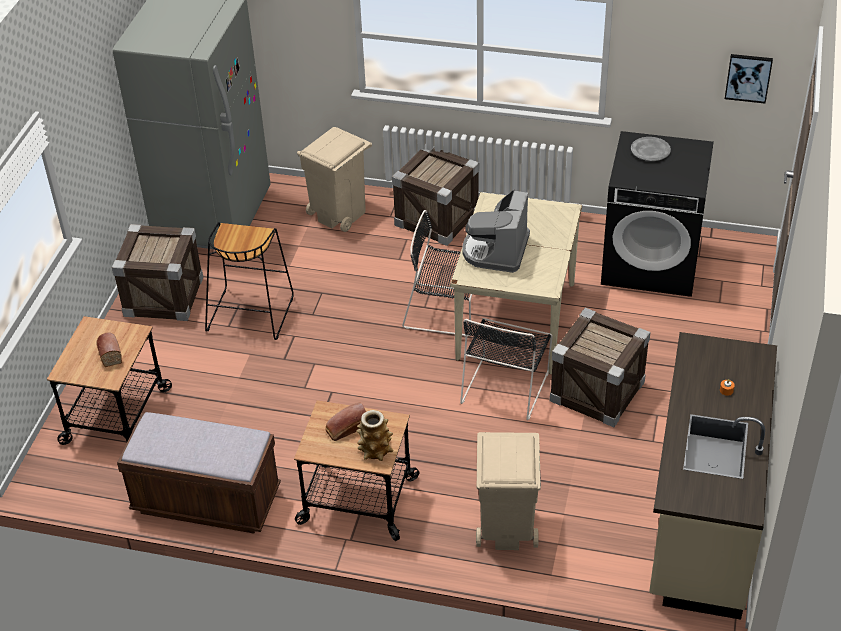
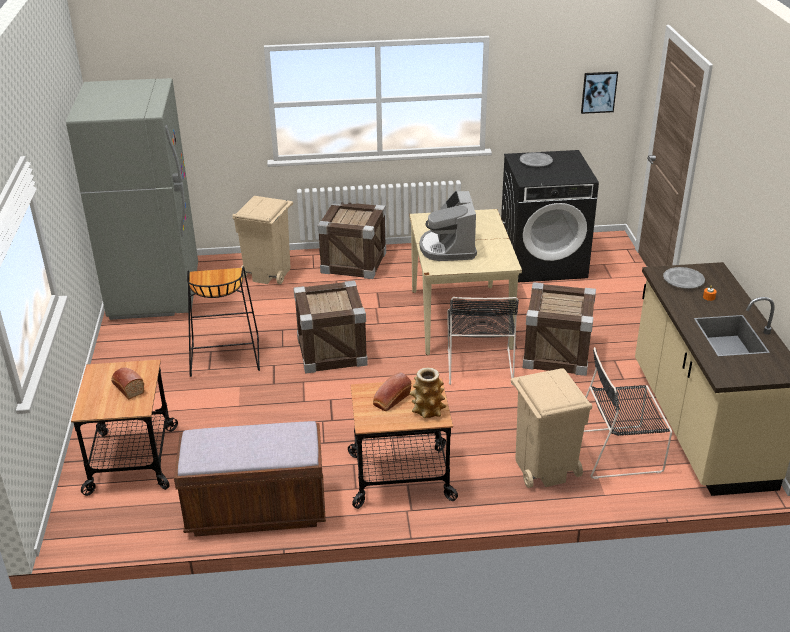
camera: 20 degrees left, 10 degrees down
(164, 296) = (136, 359): crate -> crate (331, 351)
(446, 310) = (397, 322): black chair -> black chair (620, 451)
(713, 361) = (683, 280): none -> grey plate

